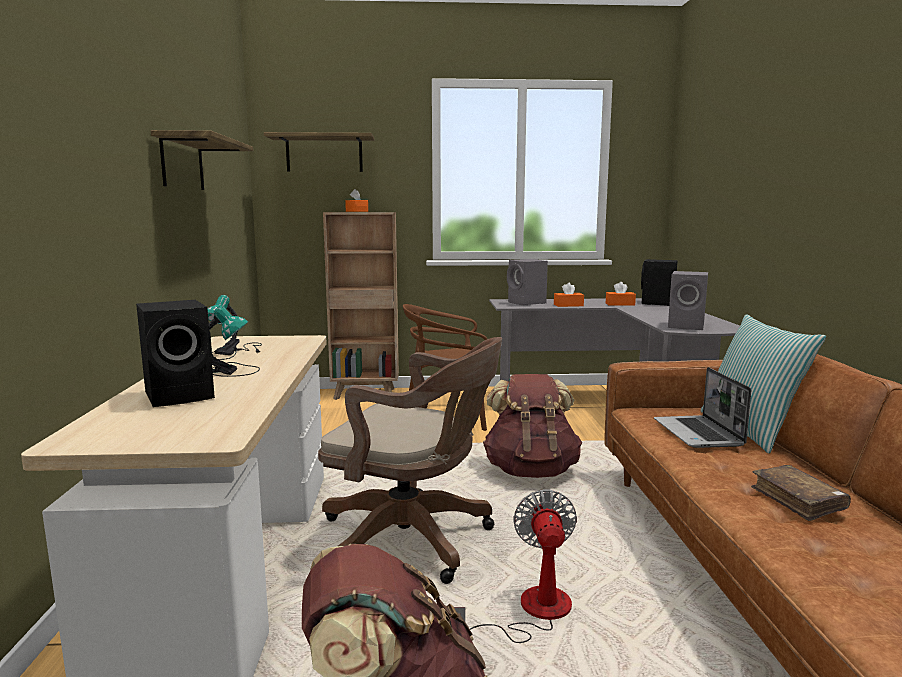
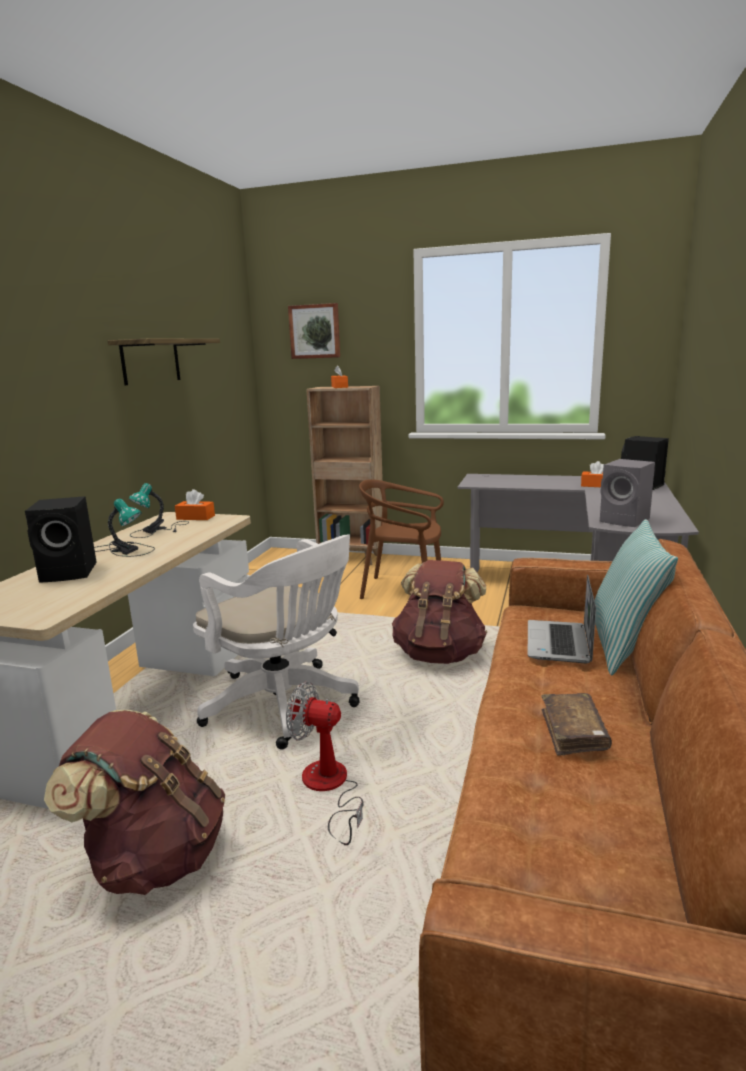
camera: 20 degrees right, 5 degrees up
(324, 154) = (315, 331): shelf -> picture
(414, 540) = (285, 706): brown office chair -> white office chair
(527, 303) = (497, 480): grey speaker -> none
(531, 613) = (329, 788): fan -> fan turned 90 degrees counterclockwise
(568, 305) = (537, 485): orange tissue box -> orange tissue box (195, 517)

